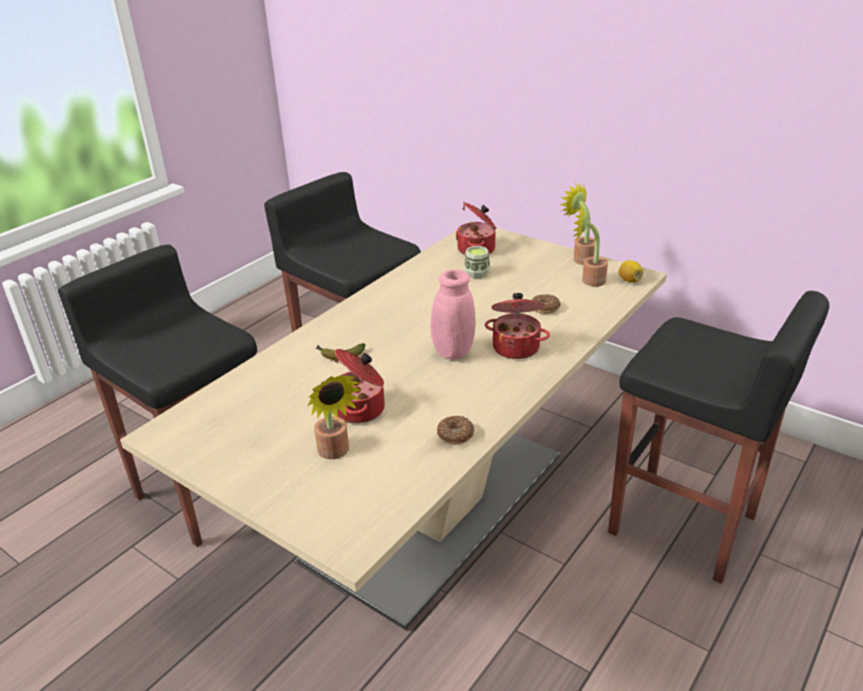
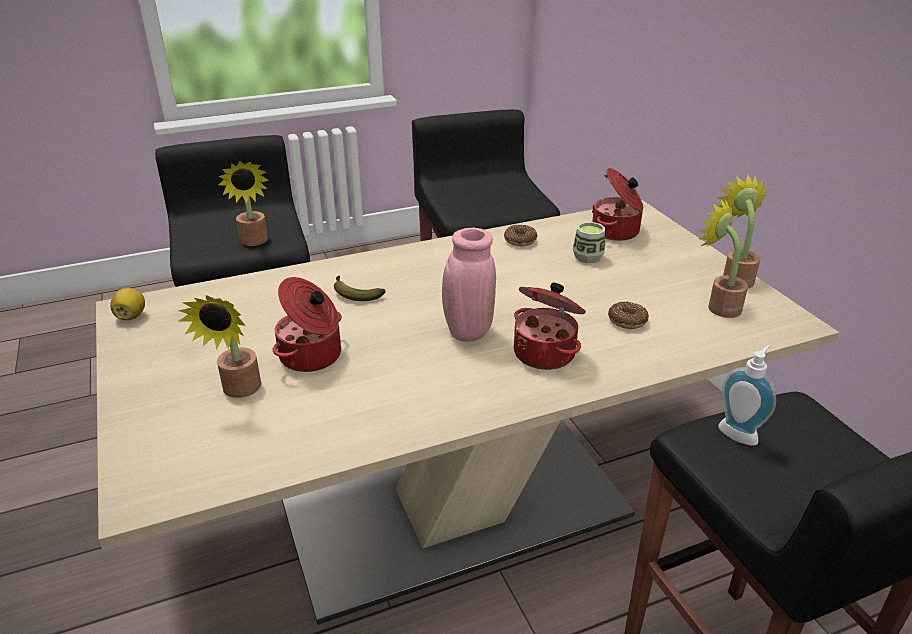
camera: 30 degrees right, 0 degrees up
(201, 345) = (254, 242): none -> potted plant
(455, 435) = (371, 424): donut -> donut (520, 240)
(629, 280) = (774, 324): lemon -> lemon (131, 316)
(666, 352) = (739, 432): none -> soap dispenser

